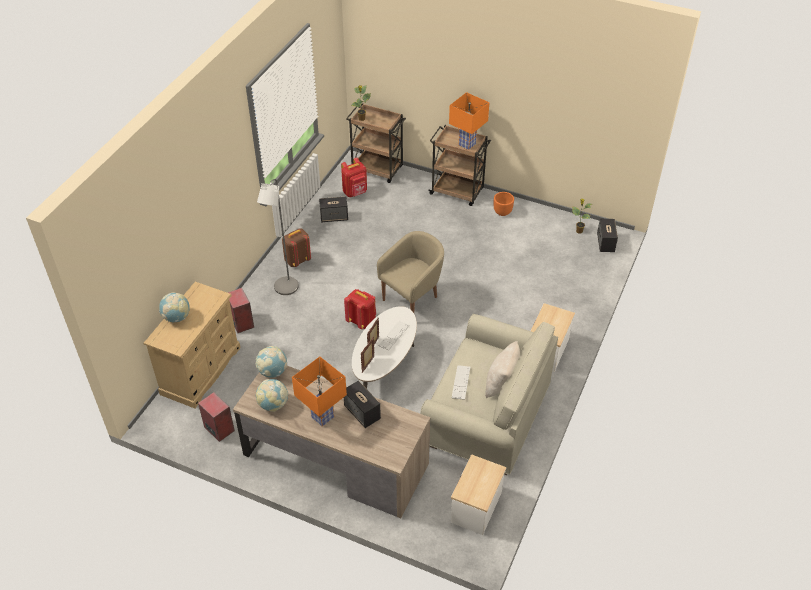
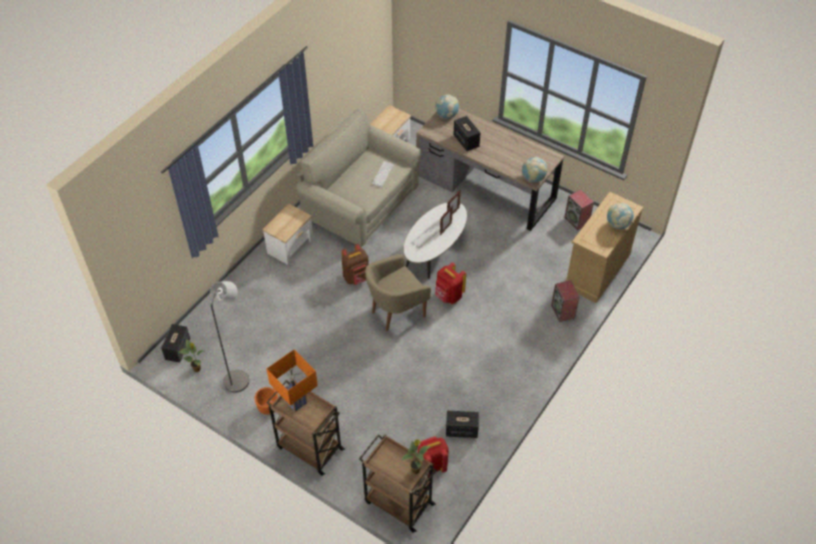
camera: 170 degrees left, 5 degrees up
(273, 404) = (533, 155): globe -> globe (446, 115)
(284, 290) = (521, 341): grey floor lamp -> grey floor lamp (239, 377)
(297, 260) = (507, 375): brown backpack -> brown backpack (356, 278)
(322, 416) = (496, 142): orange table lamp -> none
(501, 383) = (351, 170): beige pillow -> none

